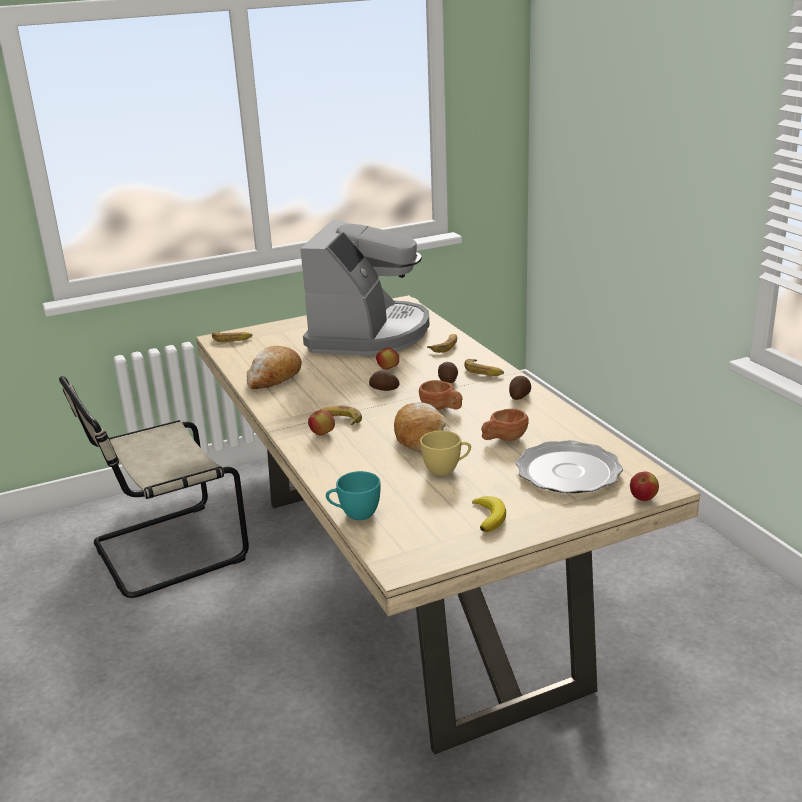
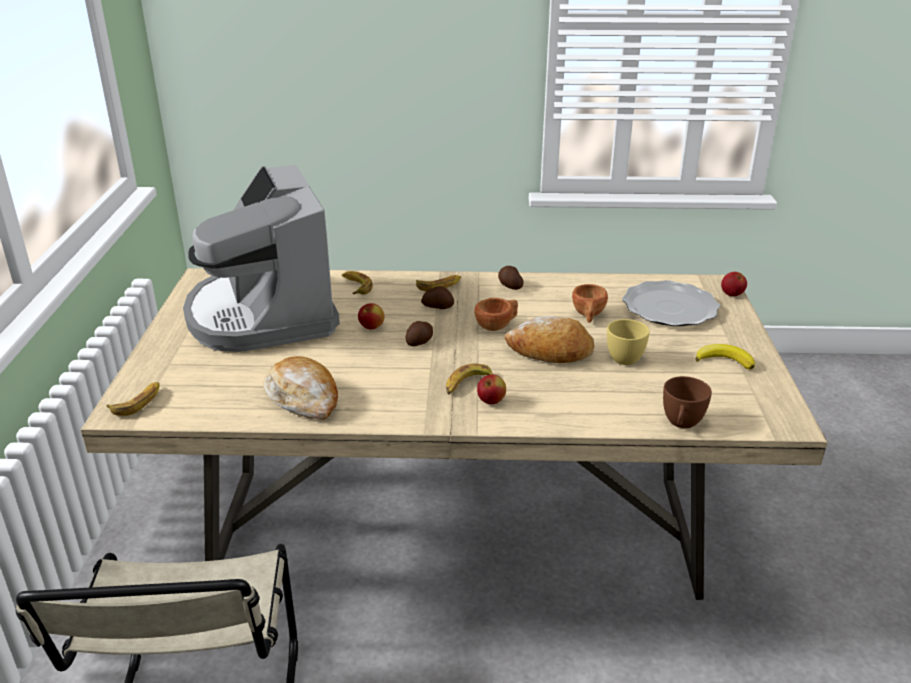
camera: 65 degrees left, 5 degrees up
(354, 514) = (681, 424): turquoise cup -> brown cup
(368, 334) = (263, 315): coffee machine -> coffee machine turned 150 degrees counterclockwise

